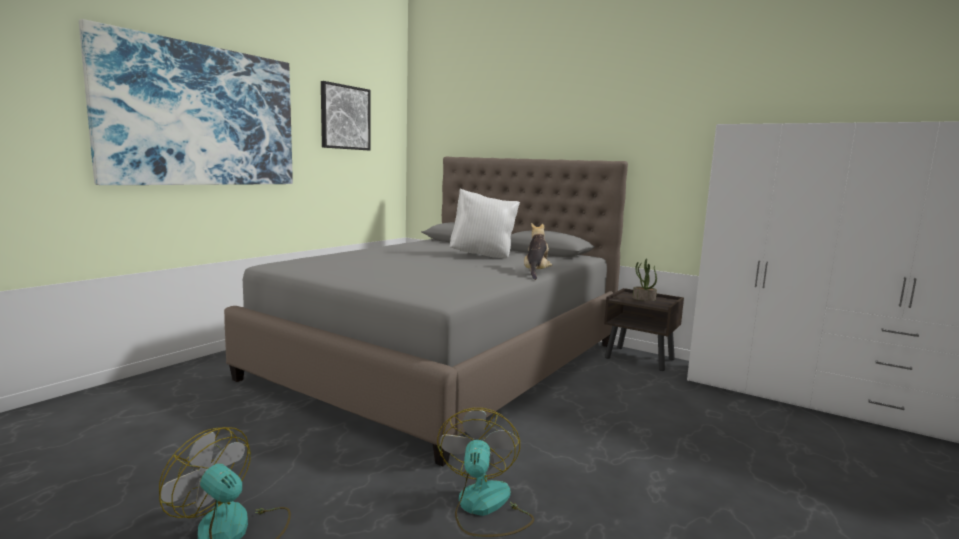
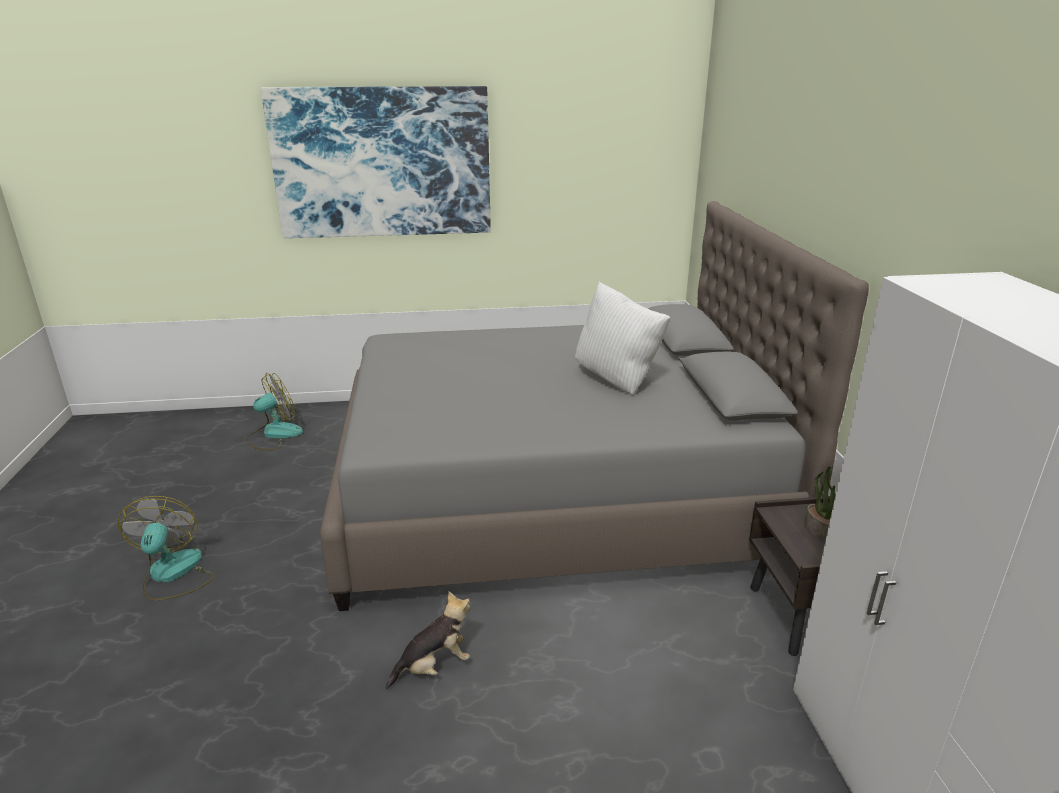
camera: 50 degrees right, 15 degrees up
(345, 117) = (580, 142): picture -> none
(484, 507) = (293, 669): fan -> fan (273, 434)
(536, 273) = (586, 438): plush toy -> plush toy (434, 666)

